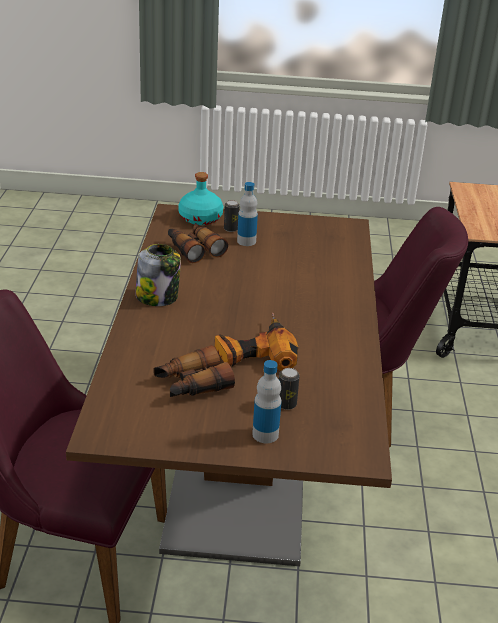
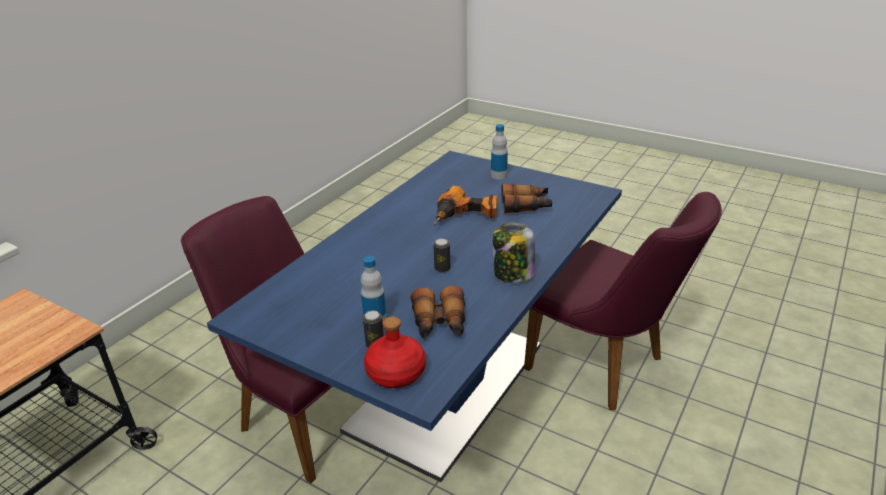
camera: 150 degrees left, 0 degrees up
(201, 218) = (395, 372): turquoise bottle -> red bottle
(240, 471) = (447, 387): brown dining table -> blue dining table
(286, 404) = (473, 185): can -> can (442, 268)

